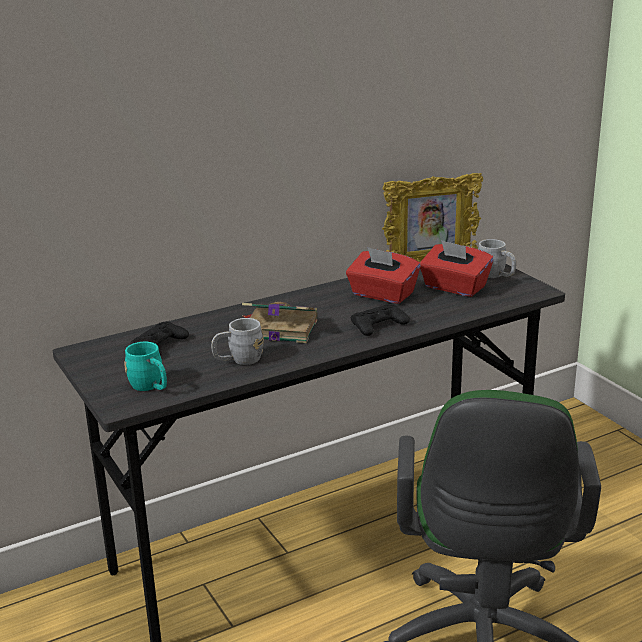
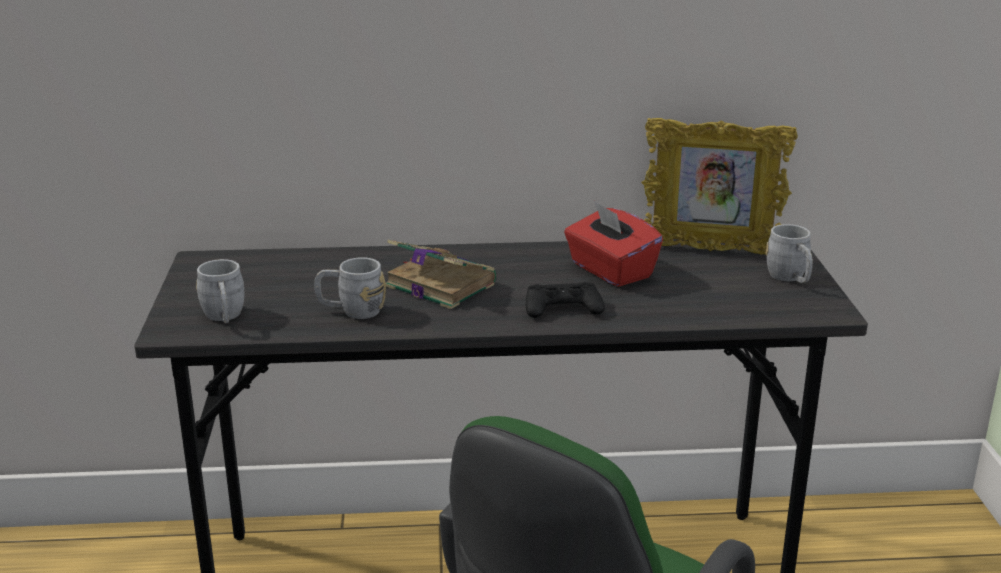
camera: 25 degrees right, 0 degrees up
(150, 387) = (224, 318): turquoise mug -> grey mug
(159, 345) = (287, 273): black game controller -> none
(454, 287) = (715, 282): red tissue box -> none

